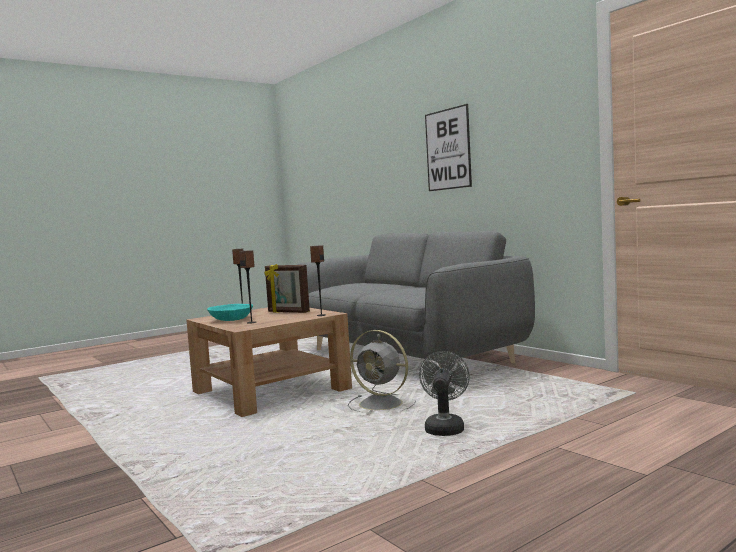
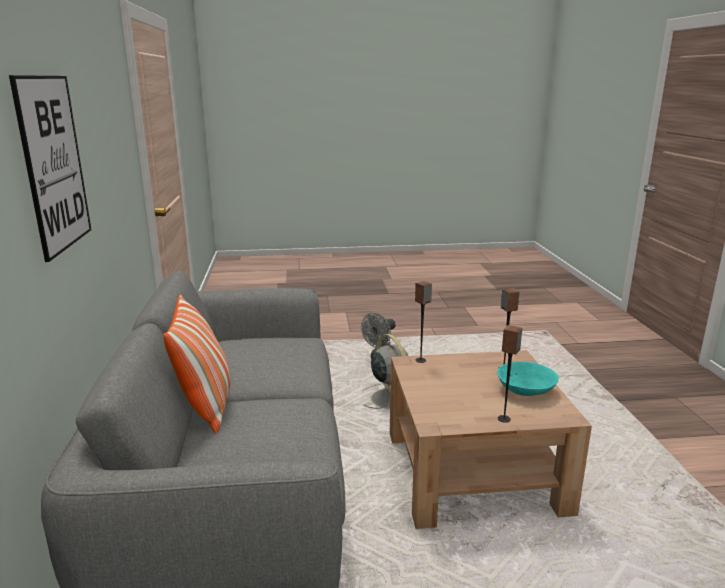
camera: 150 degrees left, 15 degrees up
(288, 312) = (446, 388): picture frame -> none
(405, 285) = (206, 405): none -> pillow

